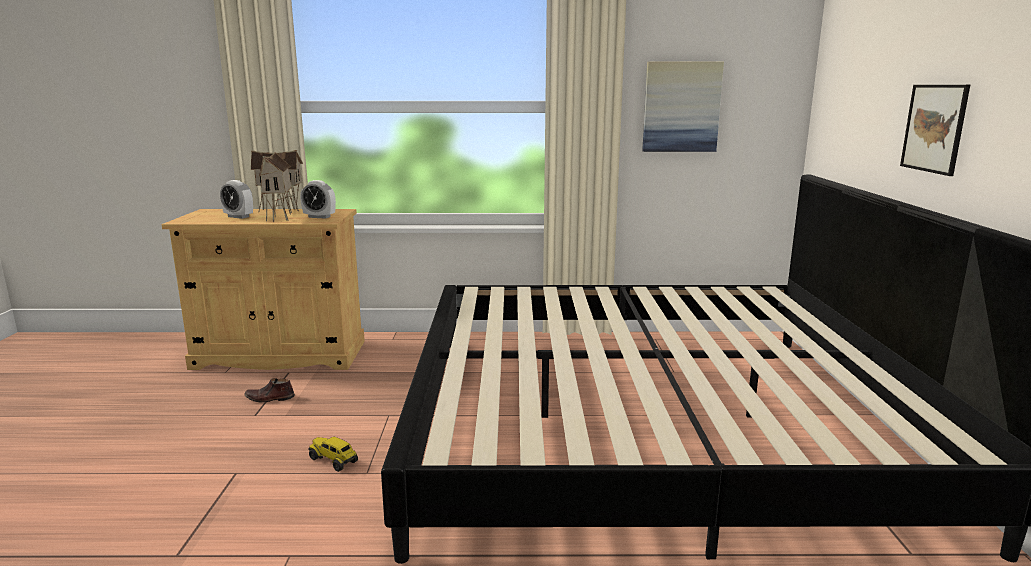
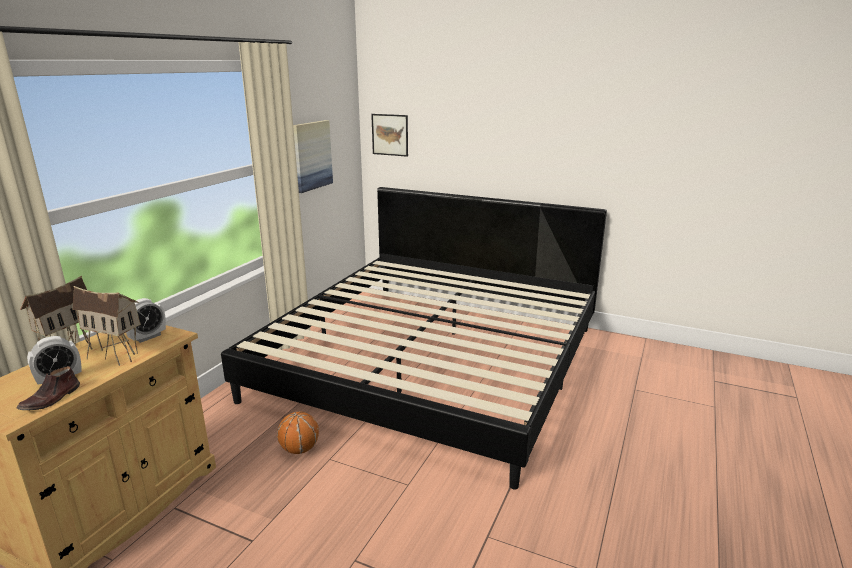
camera: 65 degrees left, 5 degrees up
(269, 398) = (224, 527): brown shoe -> brown shoe (51, 399)
(334, 460) = (378, 499): toy truck -> none
(395, 396) = (299, 449): none -> basketball
(934, 128) = (488, 158): picture -> picture (390, 135)

